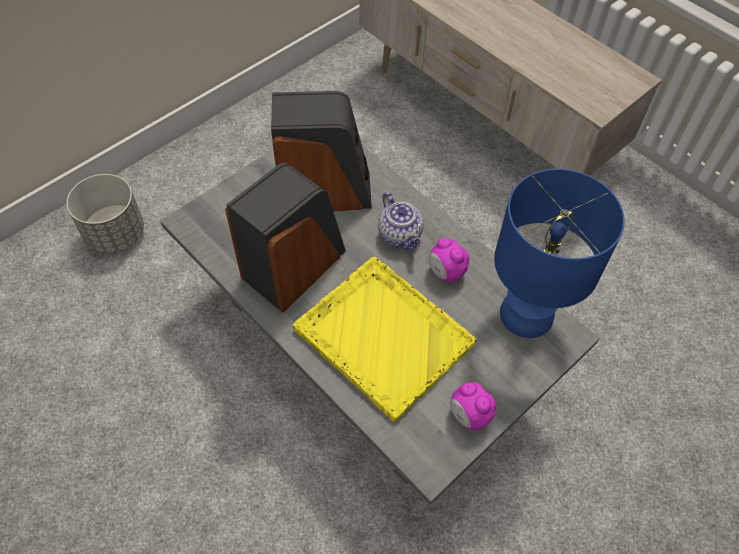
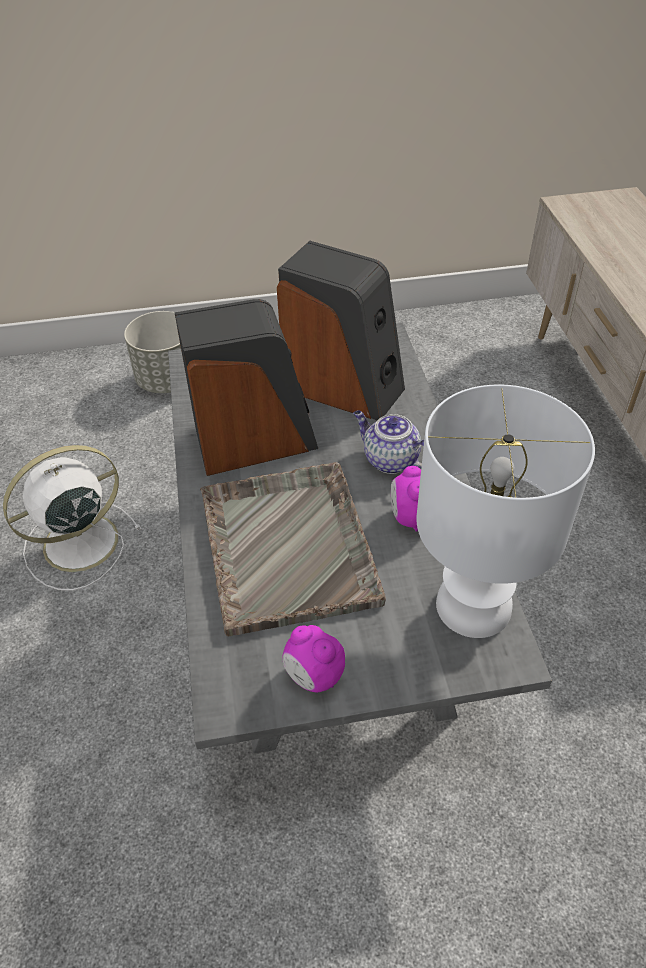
camera: 35 degrees right, 10 degrees down
(156, 411) = (77, 544): none -> white fan
(382, 335) = (287, 545): yellow tray -> grey tray
(401, 236) = (389, 460): teapot -> teapot turned 120 degrees clockwise
(469, 416) = (313, 676): alarm clock -> alarm clock turned 45 degrees counterclockwise
(527, 315) = (474, 607): blue table lamp -> white table lamp

